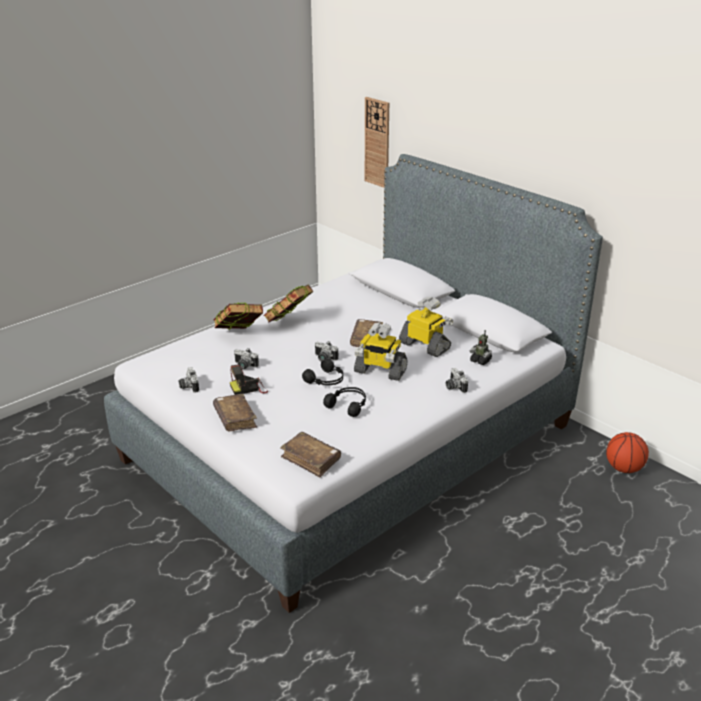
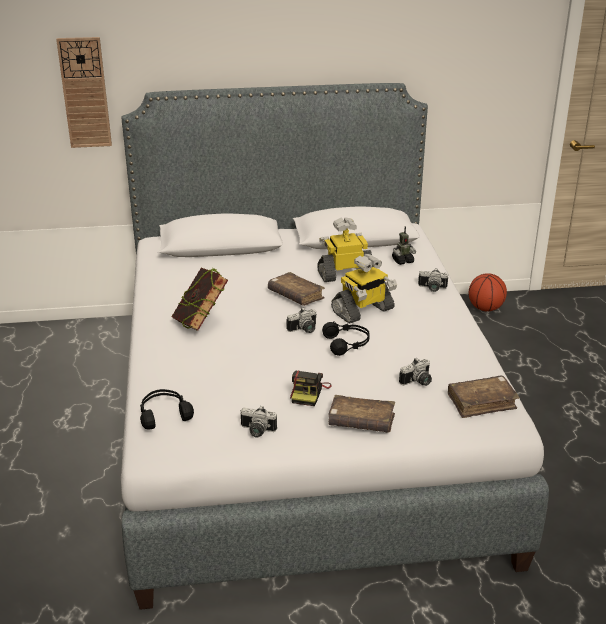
camera: 55 degrees left, 0 degrees up
(239, 336) = (187, 362): book -> none
(244, 366) = (262, 379): camera -> camera (418, 382)
(348, 405) = (406, 349): black headphones -> black headphones (164, 414)

